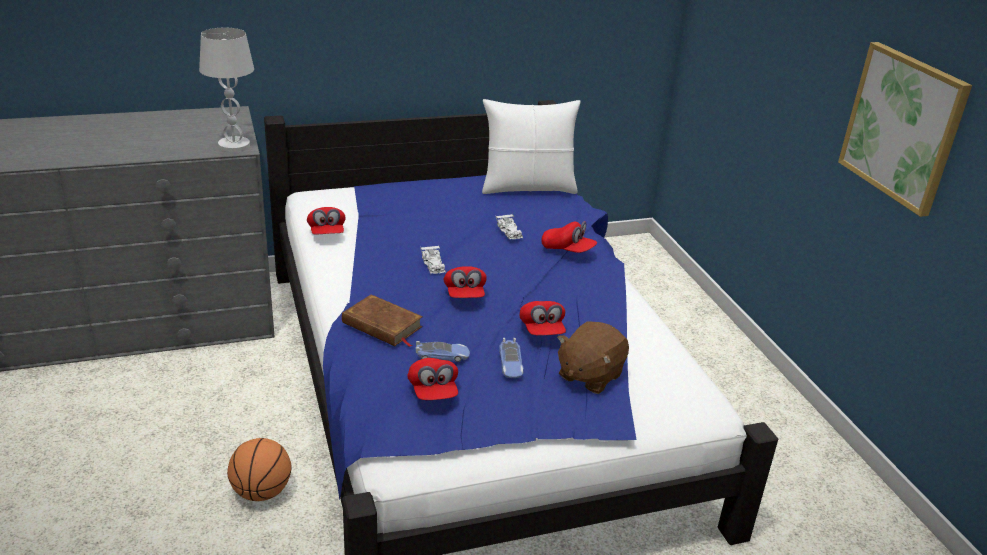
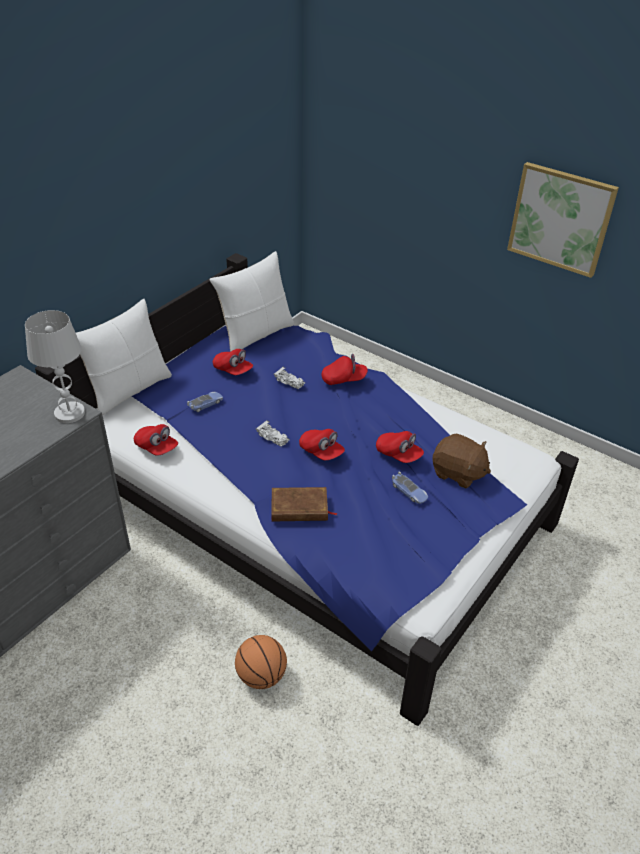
camera: 35 degrees left, 10 degrees up
(358, 185) = (129, 390): none -> white pillow
(433, 391) = (389, 541): red cap -> red cap (233, 370)
(442, 356) = (364, 510): toy car -> toy car (205, 404)
(589, 375) = (458, 473): brown plush toy -> brown plush toy turned 60 degrees counterclockwise

